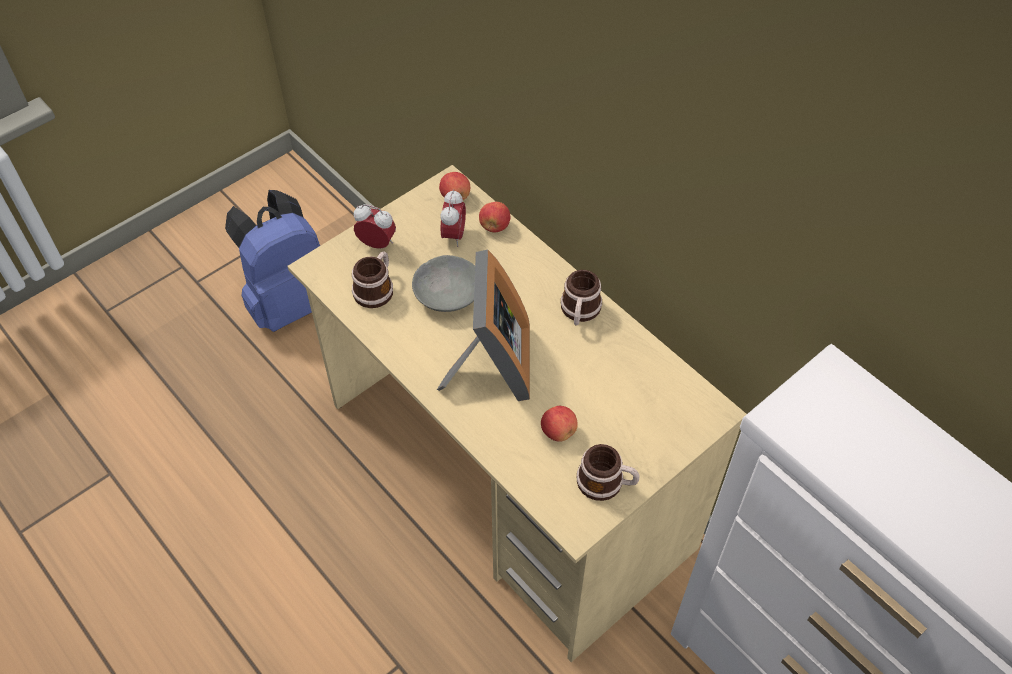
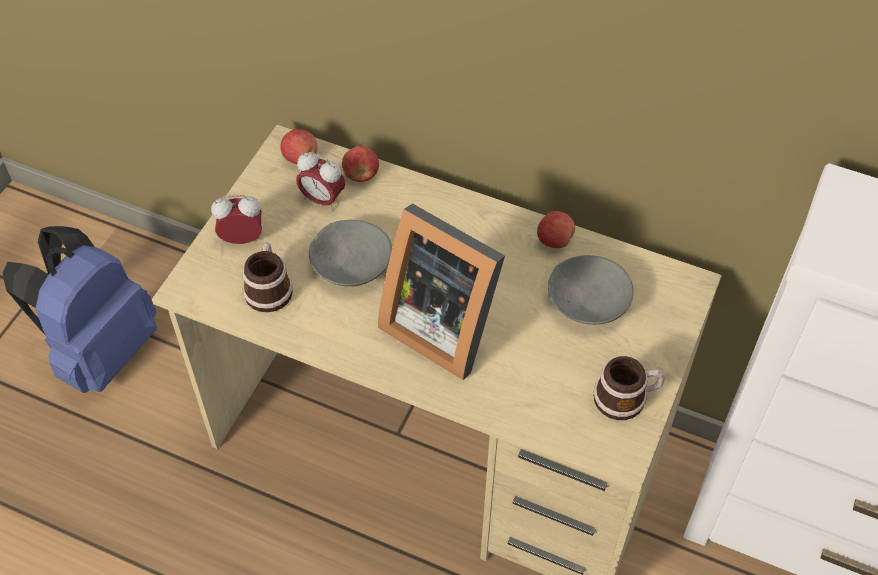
camera: 25 degrees left, 0 degrees up
(453, 235) = (322, 200): alarm clock -> alarm clock turned 135 degrees clockwise
(491, 366) = (442, 323): picture frame -> picture frame turned 150 degrees clockwise
(558, 431) = (549, 365): apple -> apple (554, 240)
(579, 312) = (501, 233): mug -> none
(619, 392) = (587, 300): none -> grey bowl

